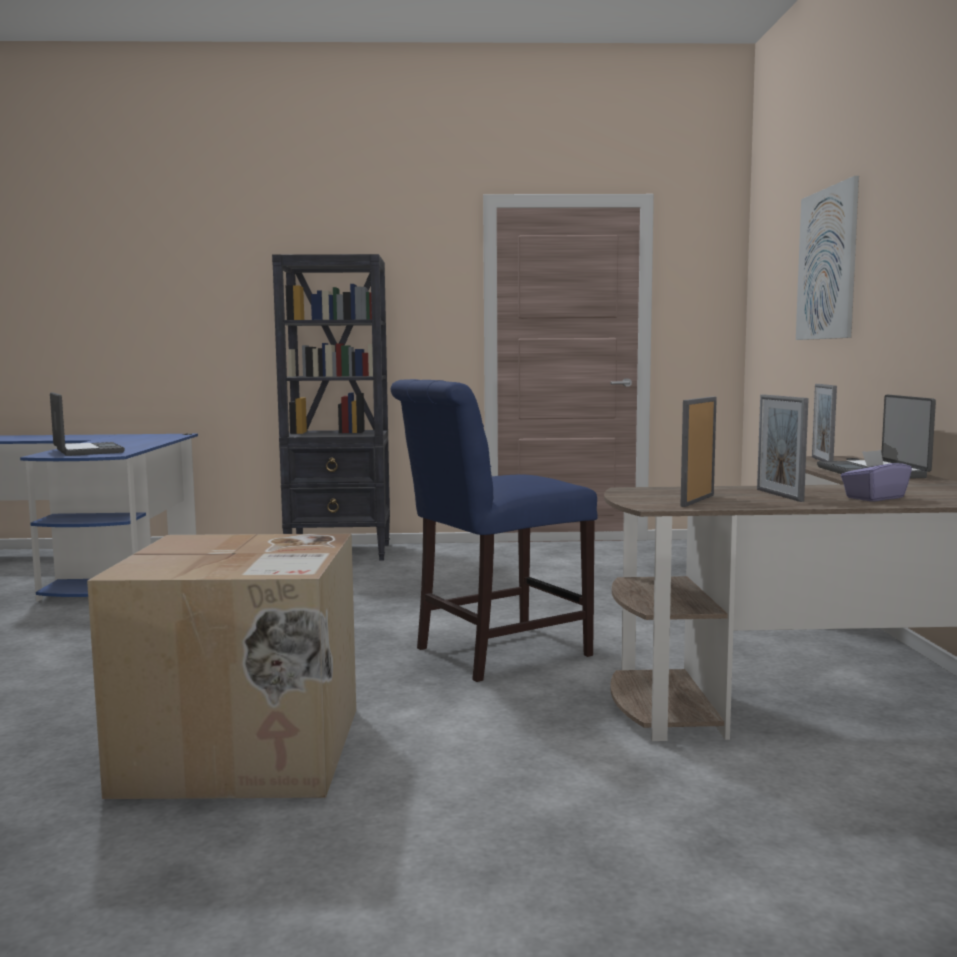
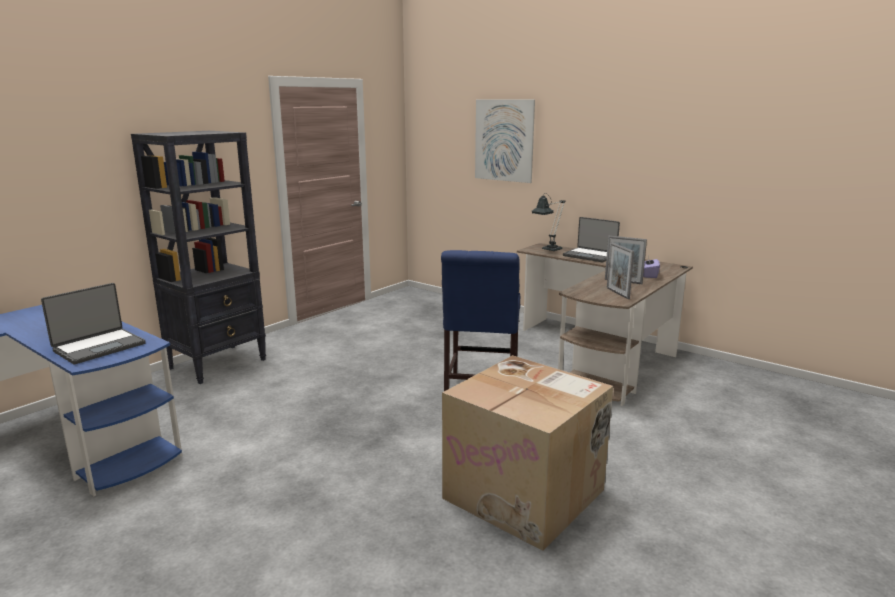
camera: 50 degrees left, 10 degrees up
(86, 451) = (99, 347): laptop -> laptop turned 120 degrees clockwise
(822, 460) = (549, 250): picture frame -> table lamp

